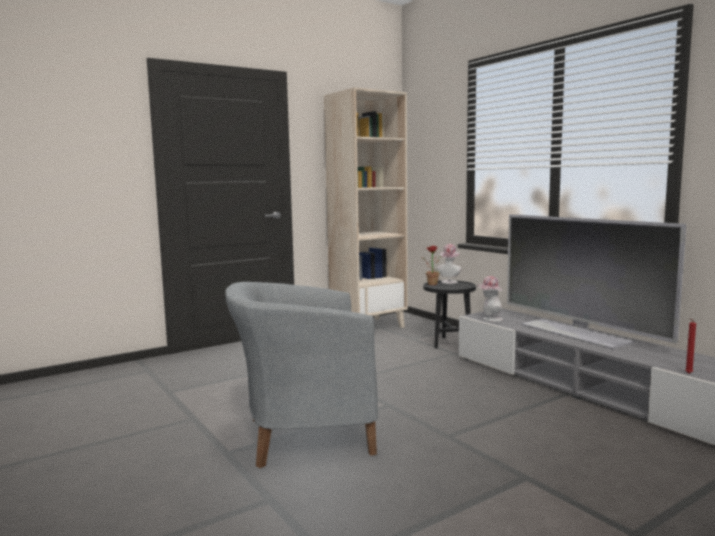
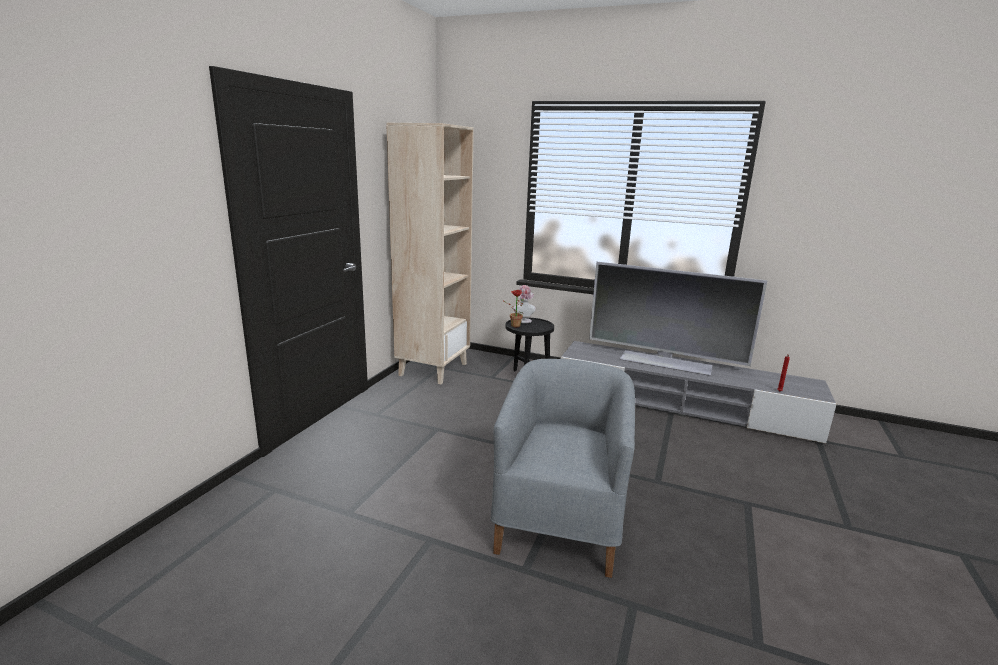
camera: 35 degrees left, 10 degrees up
(303, 436) = (560, 522): grey armchair -> grey armchair turned 150 degrees clockwise
(490, 319) = (589, 357): hat -> none

